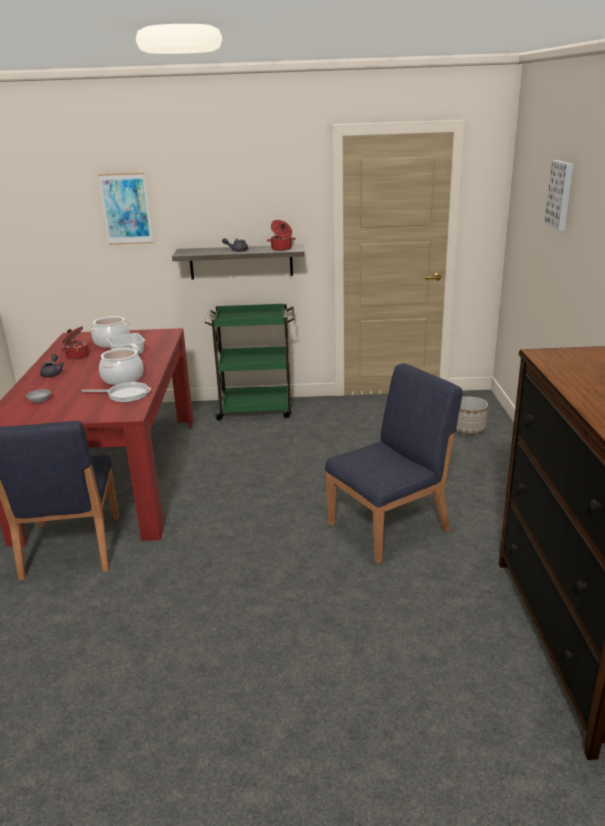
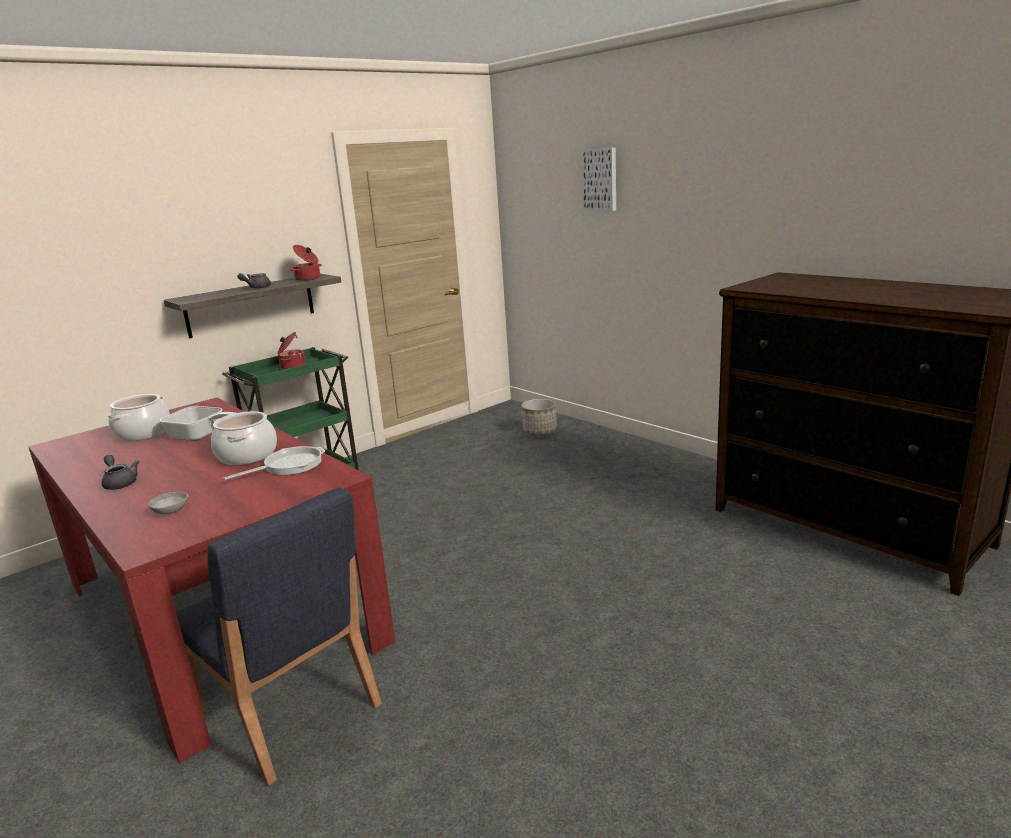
camera: 40 degrees left, 5 degrees down
(77, 356) = (118, 458): cooking pot -> cooking pot (292, 366)
(126, 209) = (80, 251): picture -> none
(390, 526) = (598, 523): blue chair -> none

